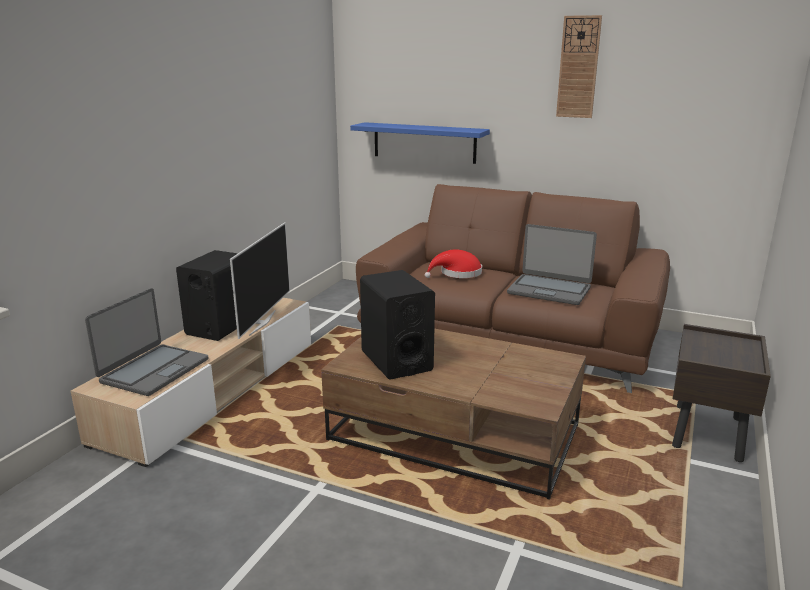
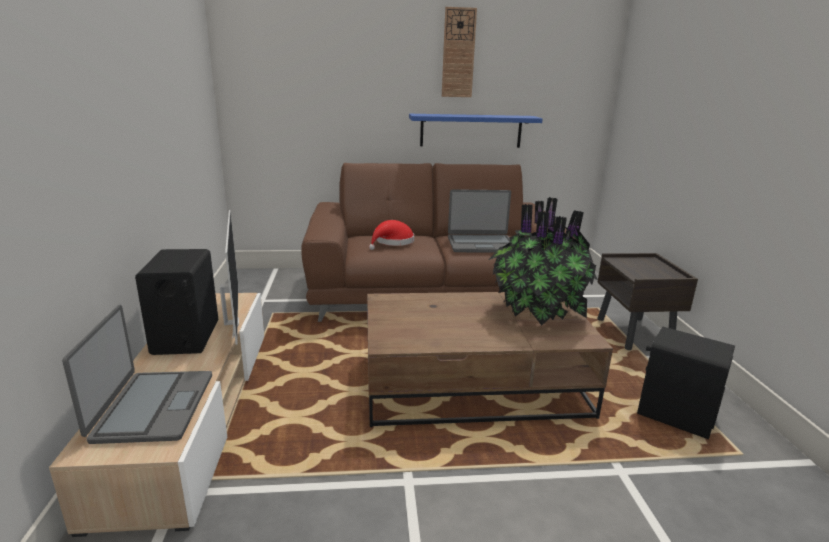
camera: 30 degrees left, 0 degrees up
(396, 360) = (428, 329): black speaker -> black speaker (675, 415)
(424, 142) = (317, 125): blue shelf -> blue shelf (471, 130)
(523, 371) = (536, 313): none -> potted plant

